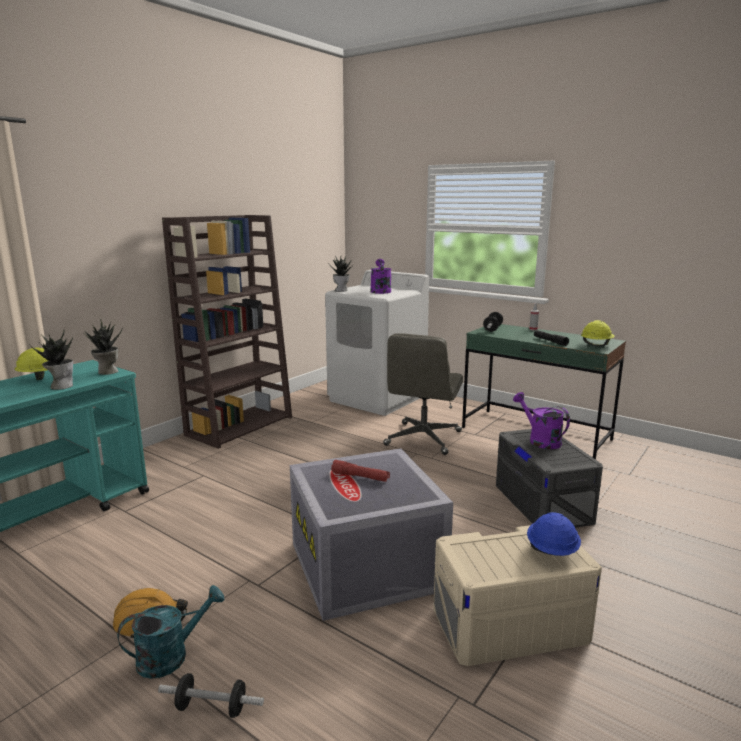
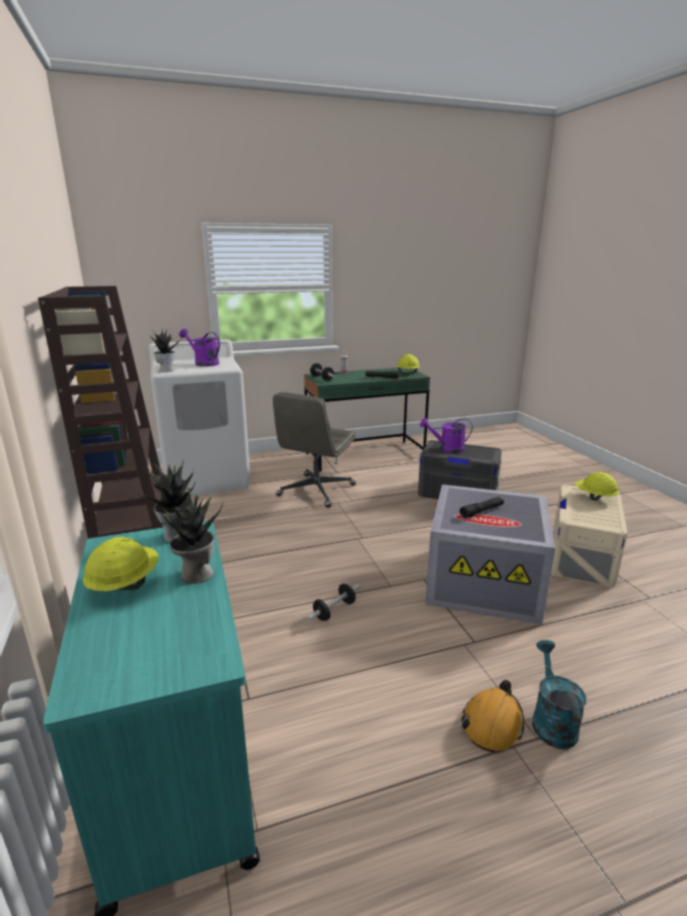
camera: 55 degrees left, 5 degrees up
(212, 708) = (625, 711): dumbbell -> dumbbell (334, 610)
(360, 477) = (481, 511): red flashlight -> black flashlight
(423, 439) = (316, 491): grey office chair -> grey office chair turned 60 degrees clockwise
(551, 551) = (594, 497): blue hard hat -> yellow hard hat

